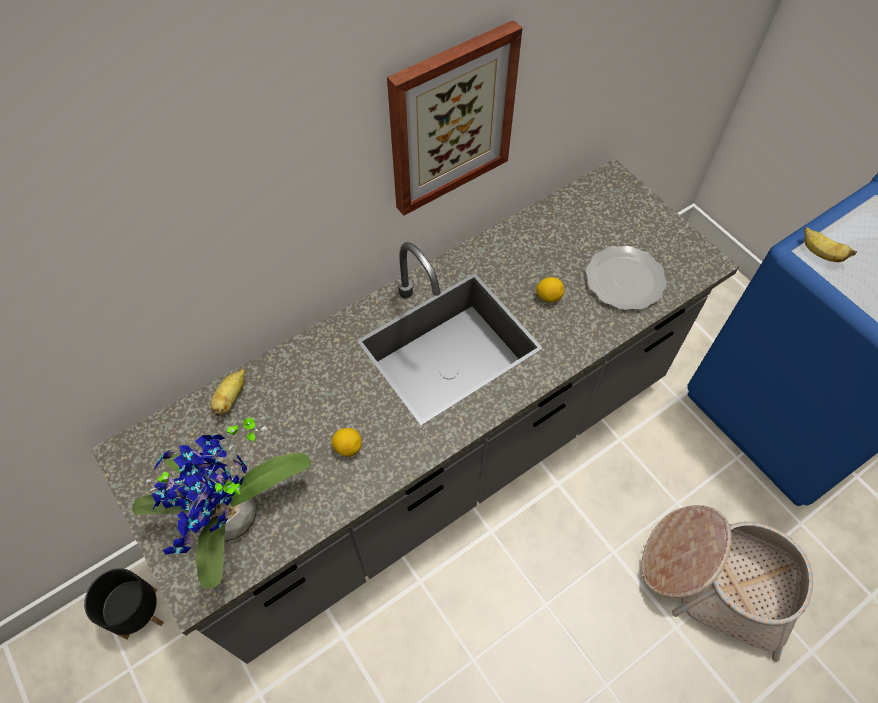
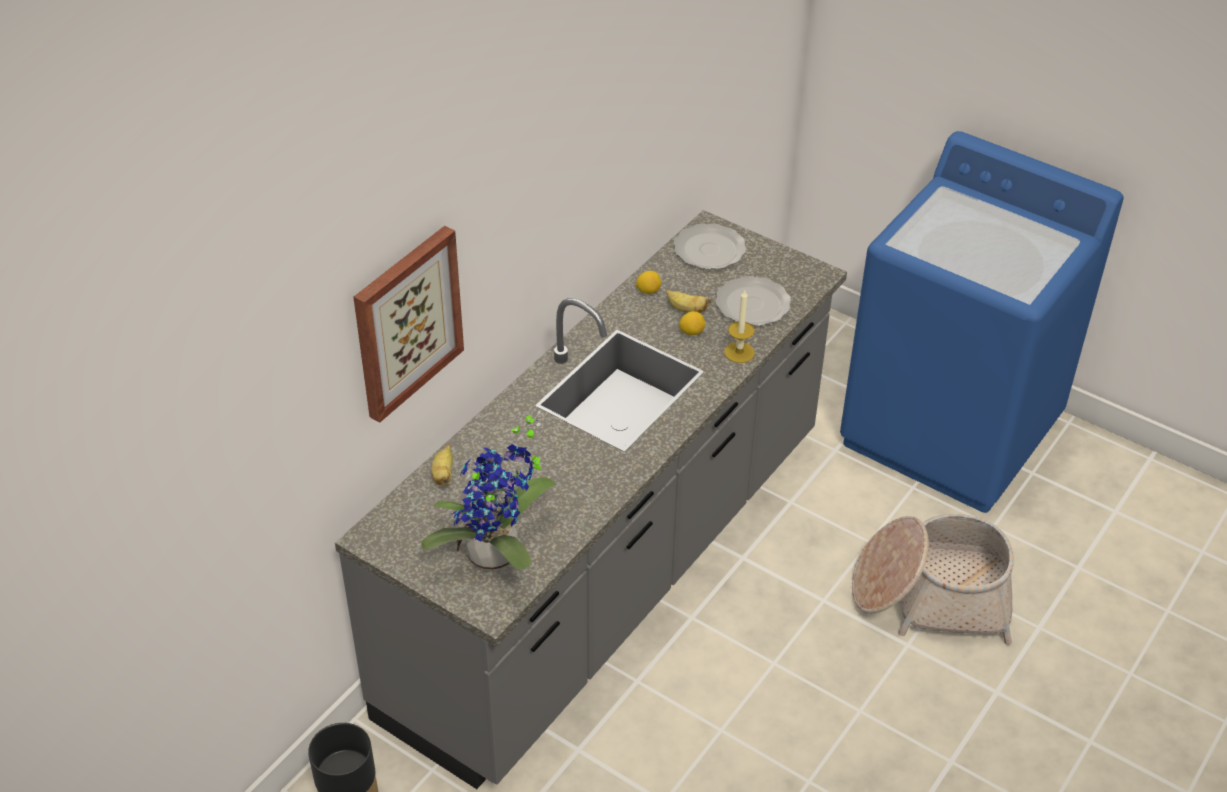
camera: 20 degrees left, 15 degrees down
(348, 447) = (569, 482): lemon -> lemon (648, 291)
(450, 120) = (579, 187): picture -> picture (406, 322)
(588, 335) = (739, 352): none -> candle
(605, 205) = (710, 249): none -> plate
(820, 253) = (909, 241): banana -> banana (686, 310)

